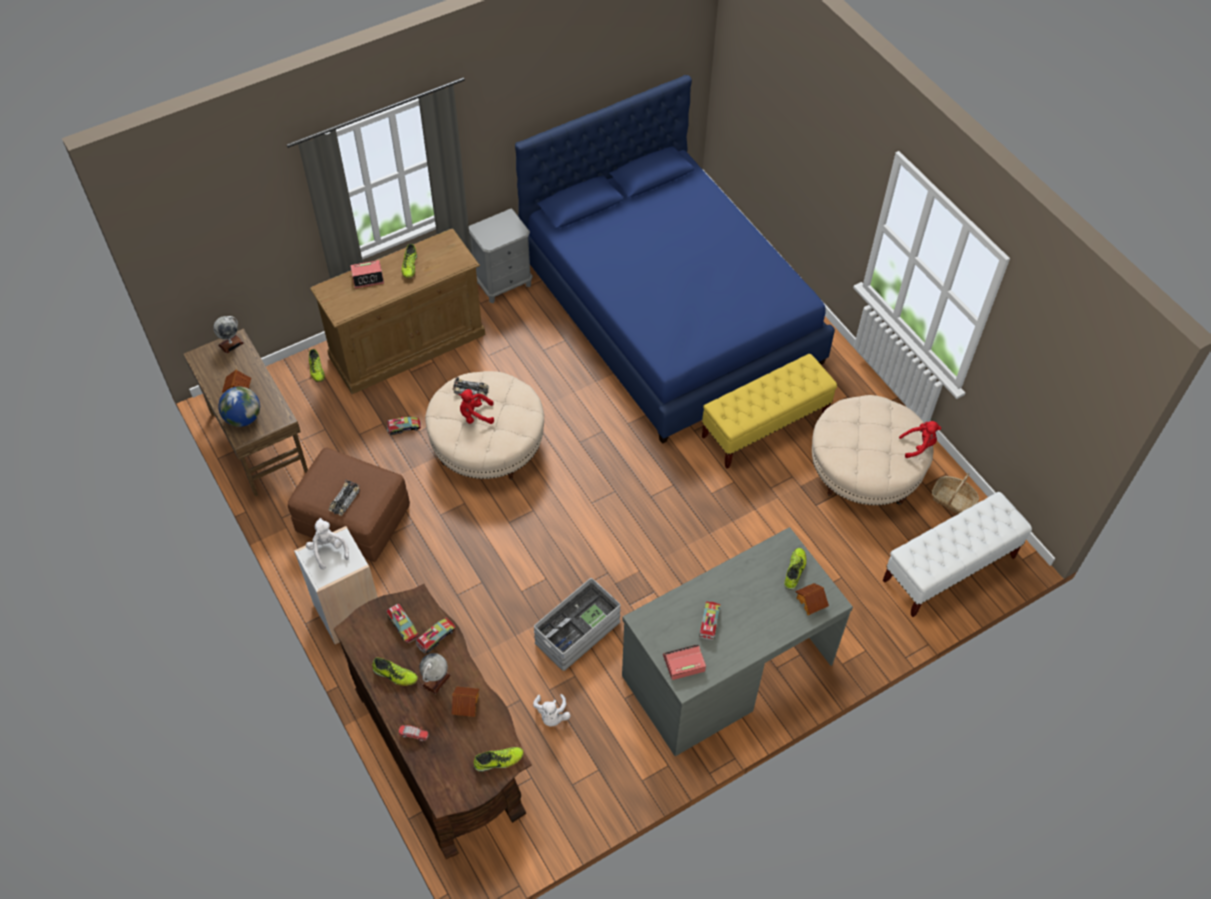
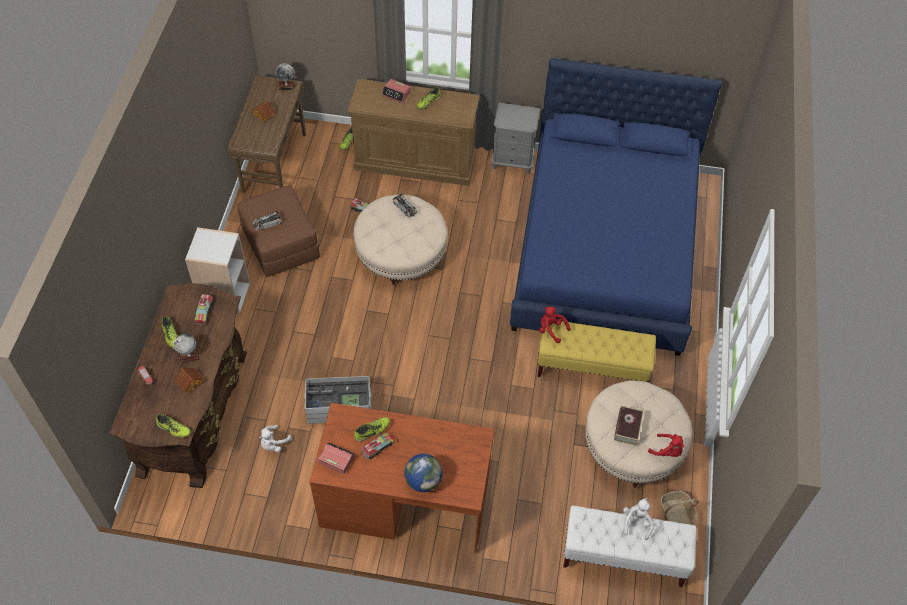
camera: 40 degrees right, 0 degrees up
(243, 418) = (249, 133): globe -> globe (423, 481)
(328, 550) = (214, 240): white plush toy -> white plush toy (636, 522)
(436, 637) = (215, 332): toy truck -> none
(475, 415) = (392, 225): red plush toy -> red plush toy (551, 330)
(726, 669) = (404, 500): grey desk -> brown desk
(794, 571) = (467, 458): shoe -> shoe (372, 431)
(811, 602) = (456, 486): toy house -> none
(870, 449) = (628, 428): none -> book

